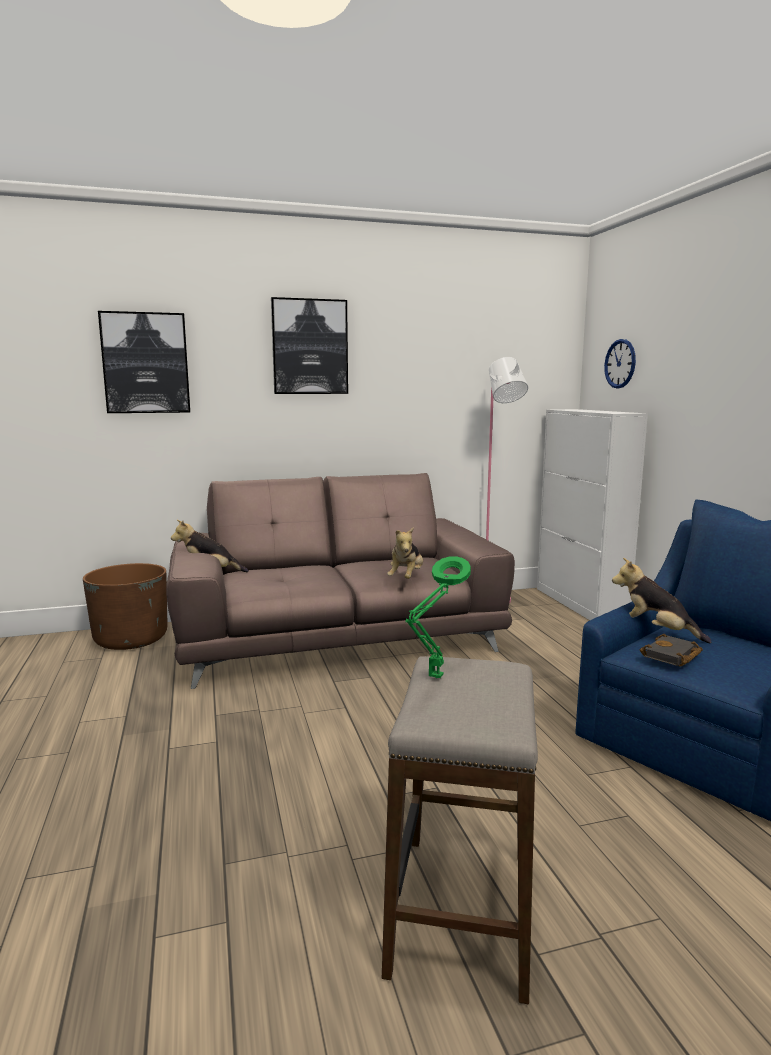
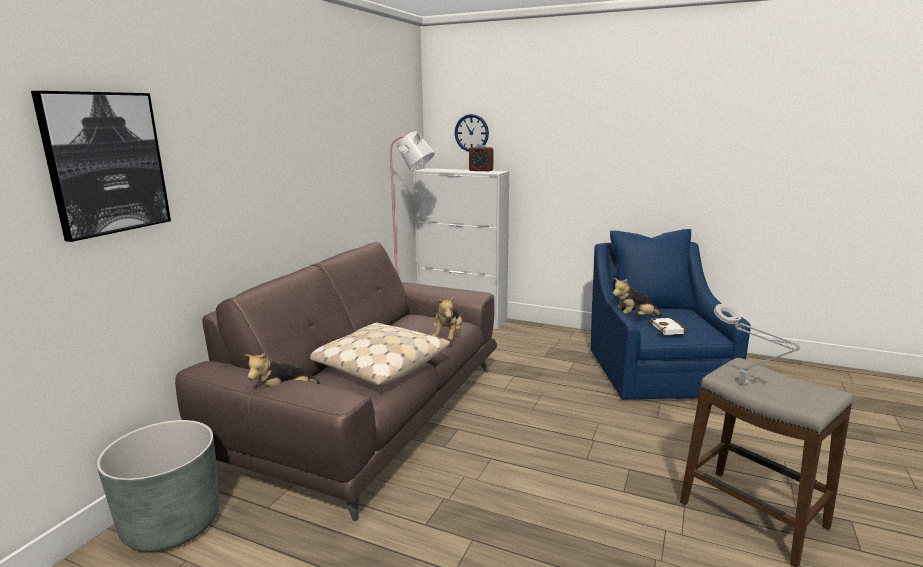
camera: 50 degrees left, 5 degrees up
(131, 639) = (172, 524): brown planter -> grey planter
(307, 576) = (377, 366): none -> beige pillow
(309, 347) = (266, 129): picture -> none
(406, 578) = (448, 337): plush toy -> plush toy turned 45 degrees clockwise
(434, 678) = (746, 384): green table lamp -> grey table lamp
(615, 411) = (481, 170): none -> alarm clock
(672, 656) = (669, 329): black book -> white book

